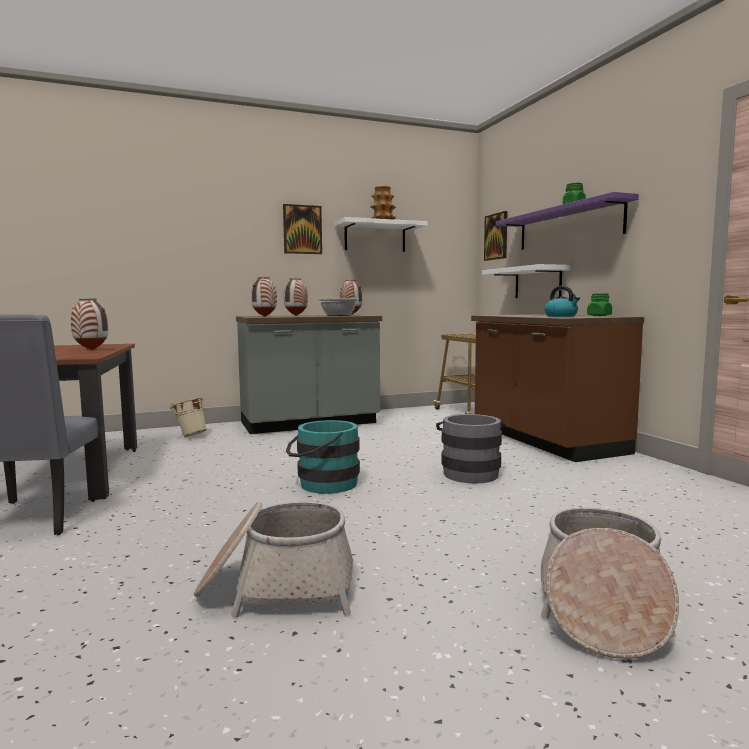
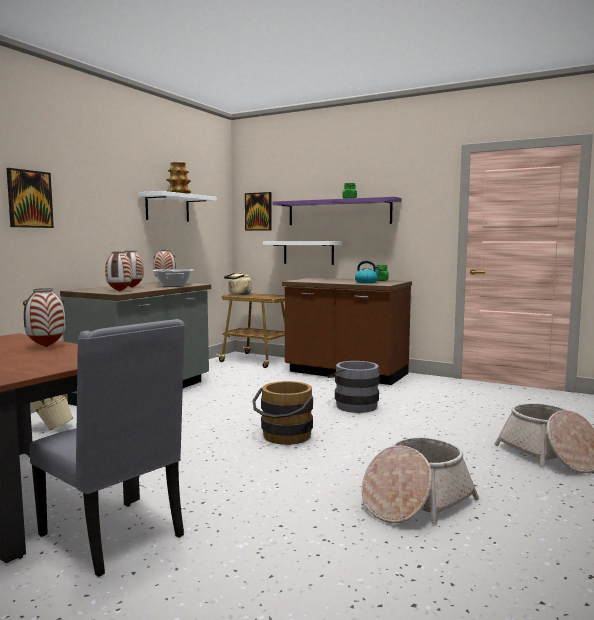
camera: 40 degrees left, 0 degrees up
(302, 229) = (112, 199): picture -> picture (29, 199)
(322, 485) = (284, 437): turquoise bucket -> brown bucket
(462, 334) = (238, 294): none -> beige kettle

